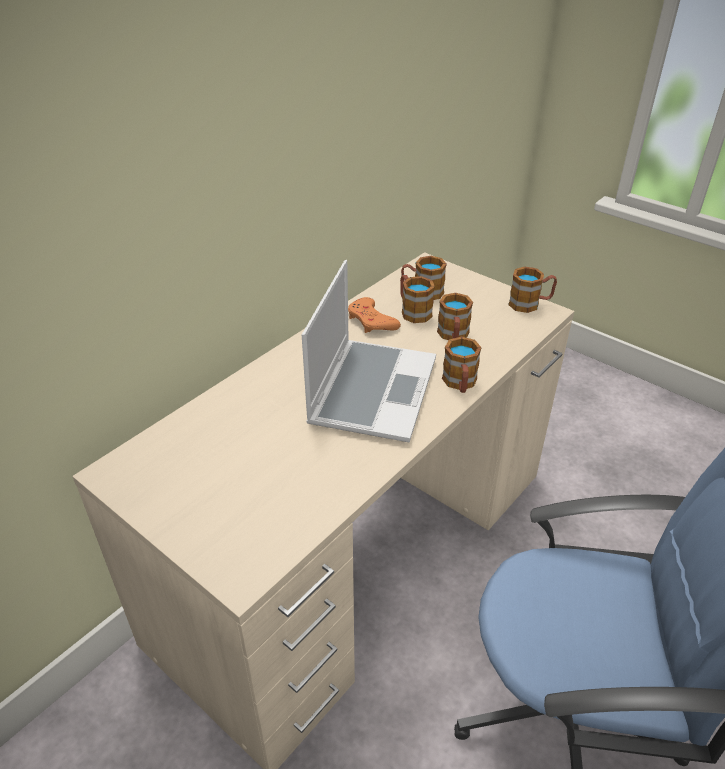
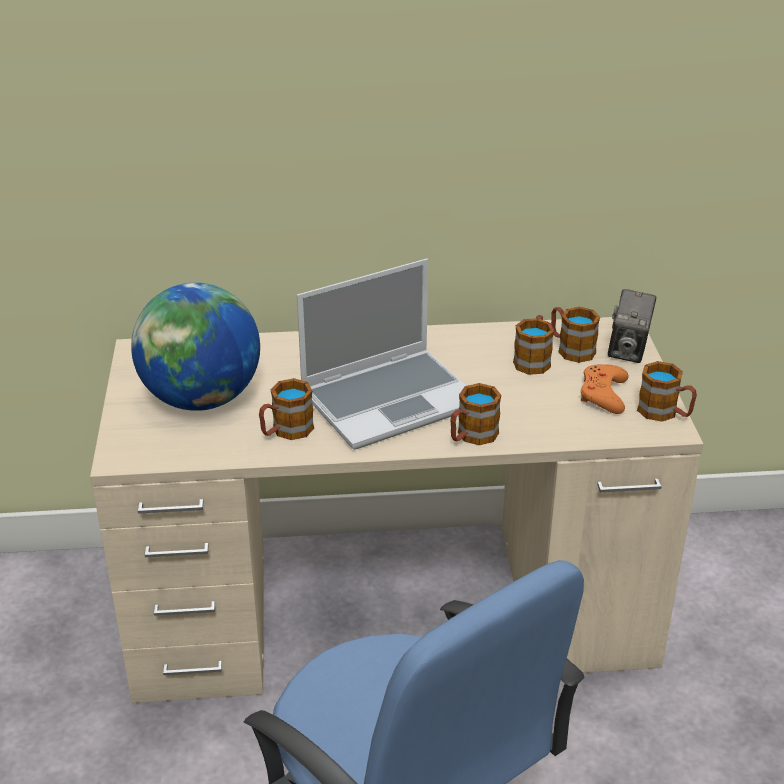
camera: 45 degrees right, 5 degrees down
(234, 479) = (201, 399): none -> globe
(371, 321) = (481, 348): orange game controller -> orange game controller (603, 394)
(453, 276) = (628, 350): none -> camera
(453, 336) = (533, 399): mug -> mug (286, 431)

